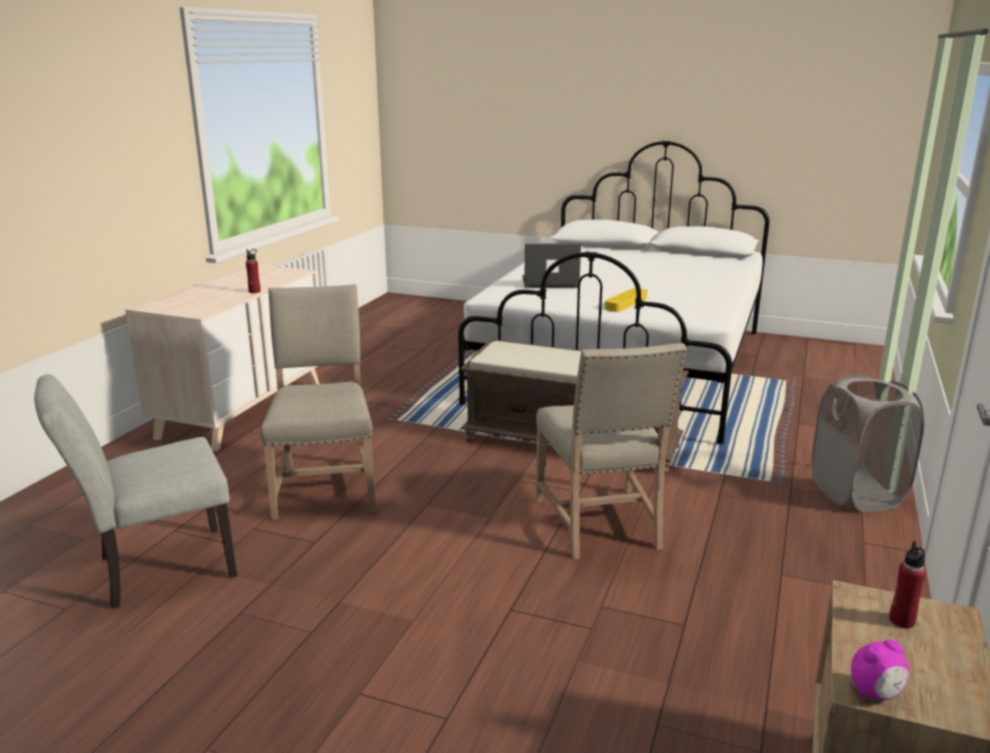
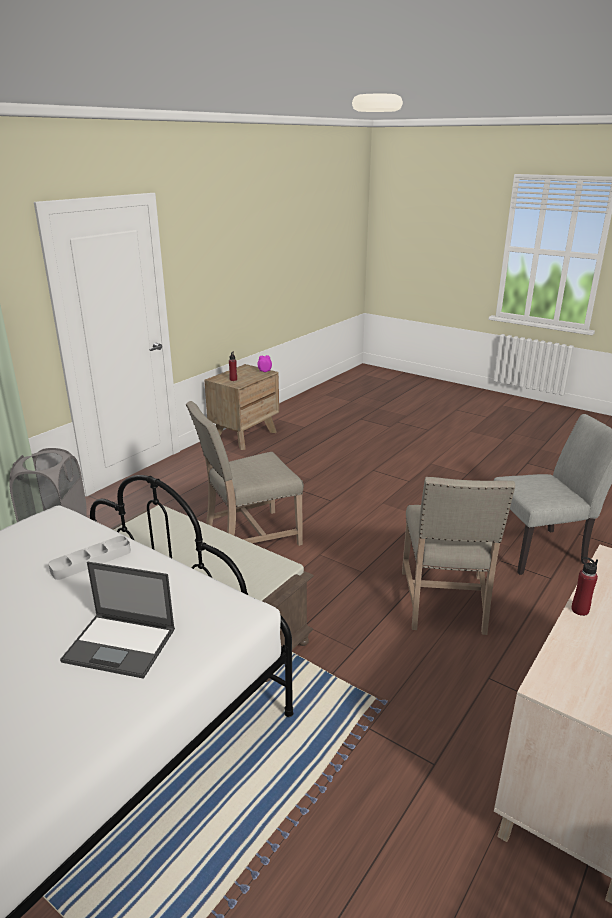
camera: 165 degrees left, 5 degrees up
(601, 525) = (249, 537): beige chair -> beige chair turned 120 degrees counterclockwise
(626, 303) = (91, 561): yellow tray -> grey tray

